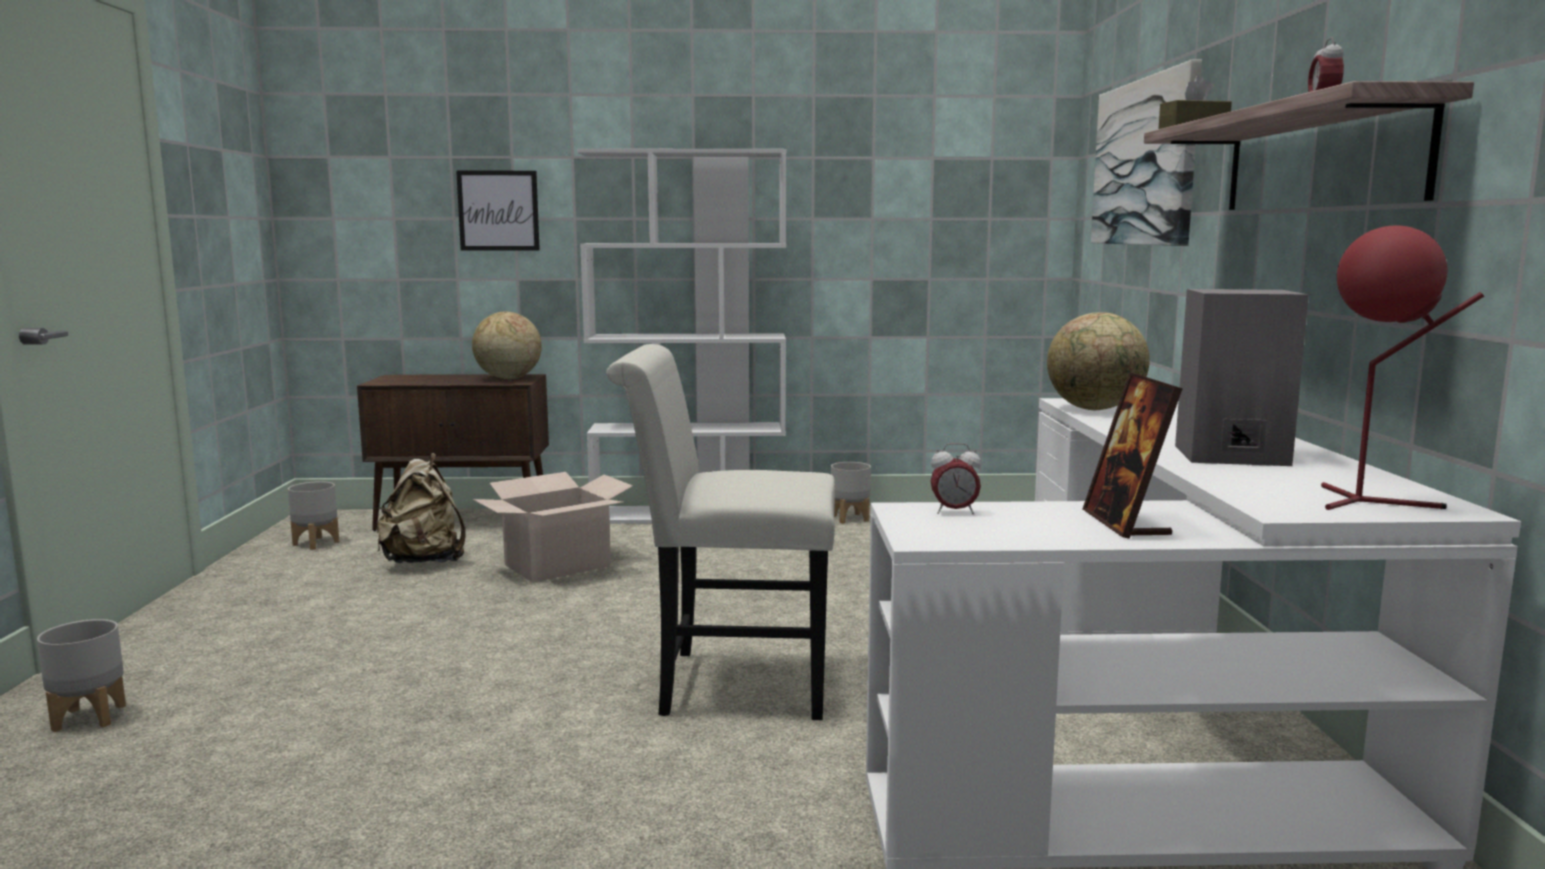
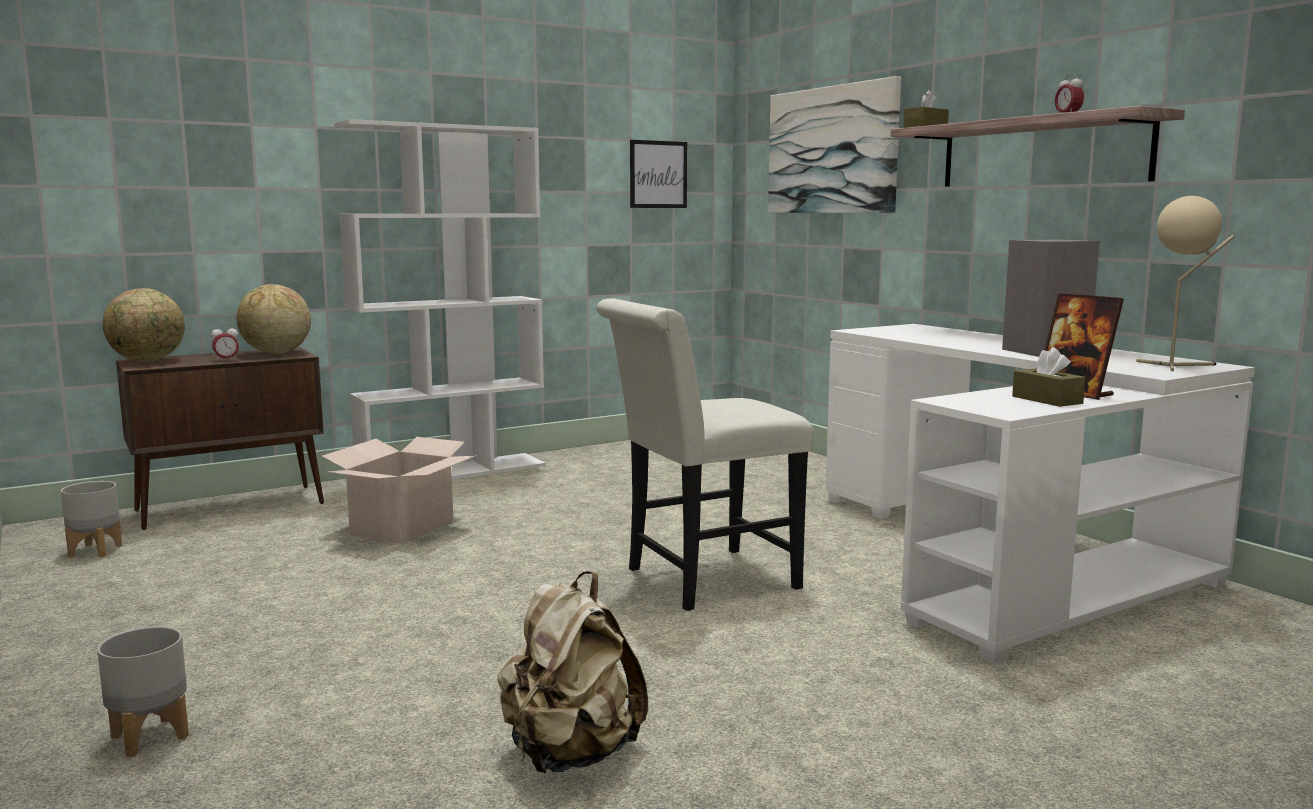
camera: 30 degrees left, 0 degrees up
(424, 561) = (258, 546): beige backpack -> beige backpack (570, 755)
(498, 210) = (240, 180): picture -> picture (658, 174)
(850, 518) = (593, 456): grey planter -> none
(954, 512) = (974, 398): alarm clock -> alarm clock (226, 360)
(1048, 528) = (1047, 400): none -> brown tissue box
(1095, 409) = (889, 334): globe -> globe (148, 361)
(1369, 502) = (1177, 366): red table lamp -> beige table lamp

